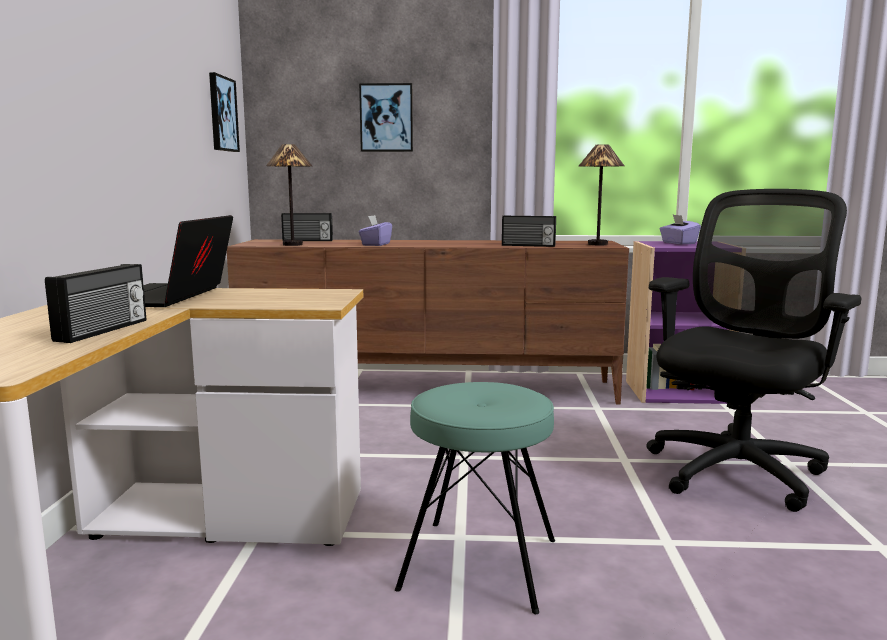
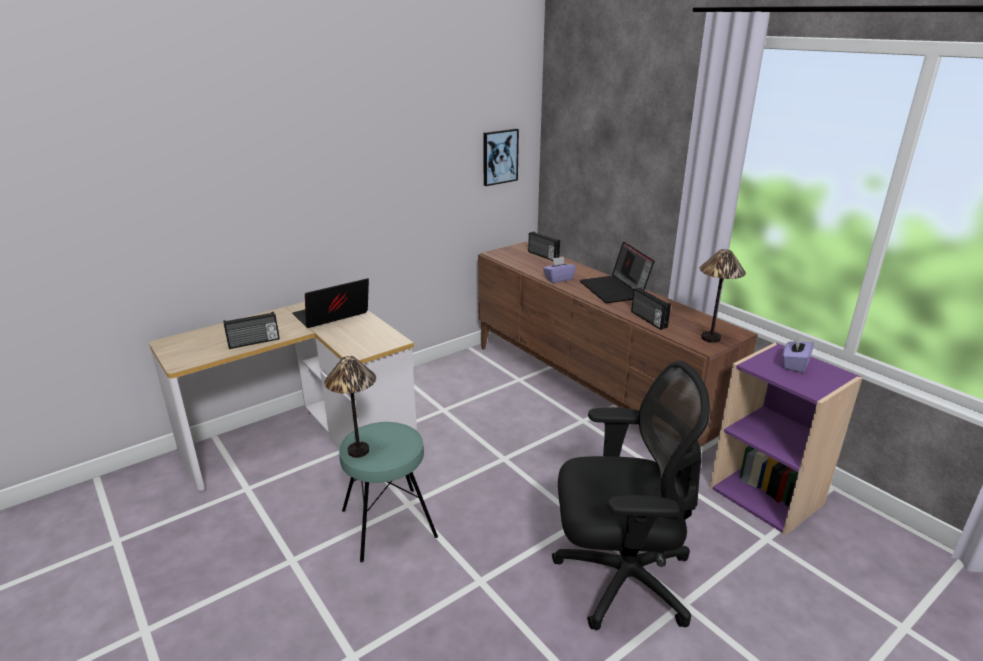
camera: 50 degrees right, 15 degrees up
(292, 245) = (515, 262): table lamp -> table lamp (358, 451)
(386, 118) = (620, 168): picture -> none
(446, 242) = (614, 290): none -> laptop

